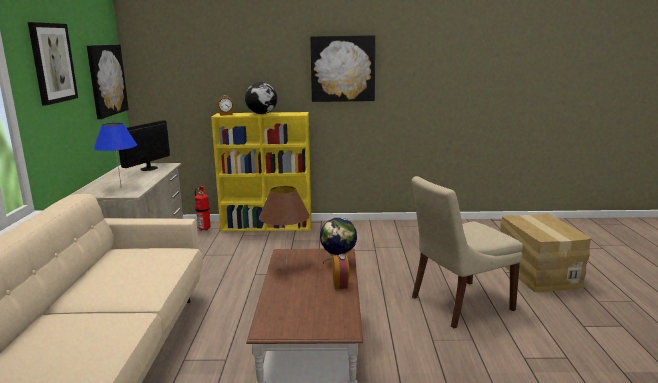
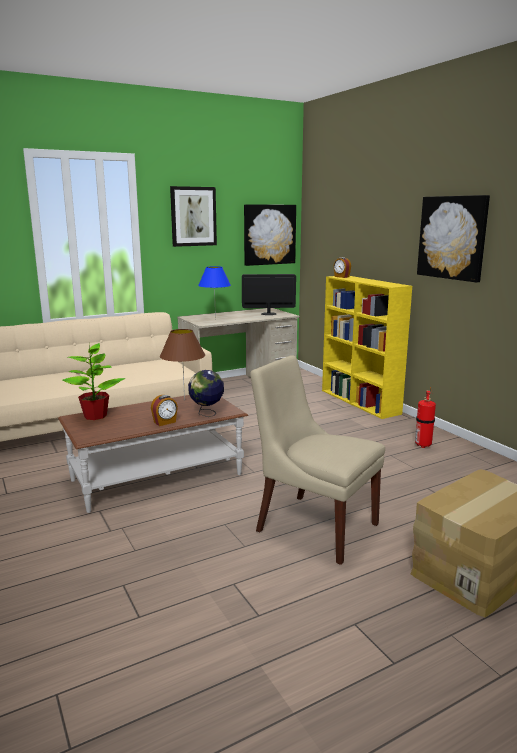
camera: 60 degrees right, 0 degrees up
(203, 229) = (316, 385): fire extinguisher -> fire extinguisher (423, 445)
(262, 114) = (367, 280): globe -> none
(277, 316) = (95, 416): none -> potted plant

